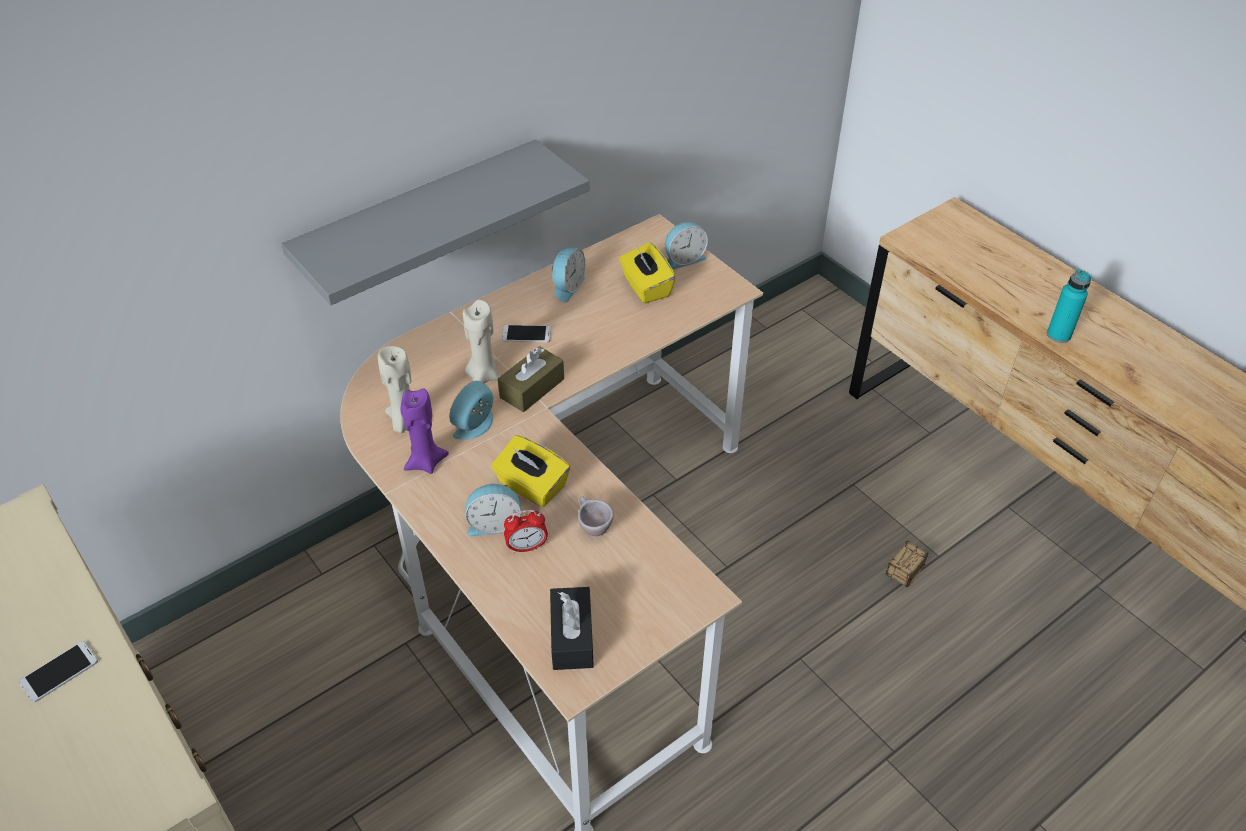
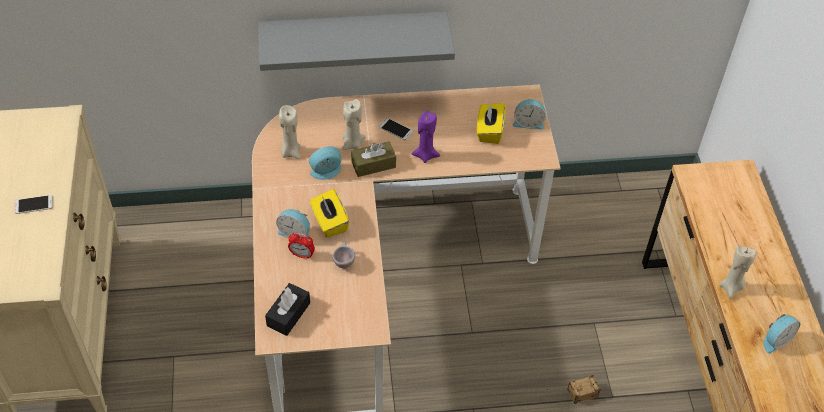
camera: 30 degrees right, 5 degrees up
(425, 462) = (285, 180): purple candle -> purple candle (425, 155)
(567, 287) = (442, 109): alarm clock -> alarm clock (775, 339)
(1058, 335) = (731, 287): turquoise bottle -> beige candle

